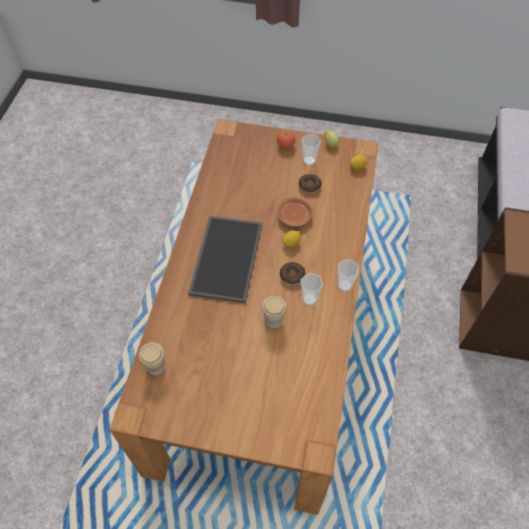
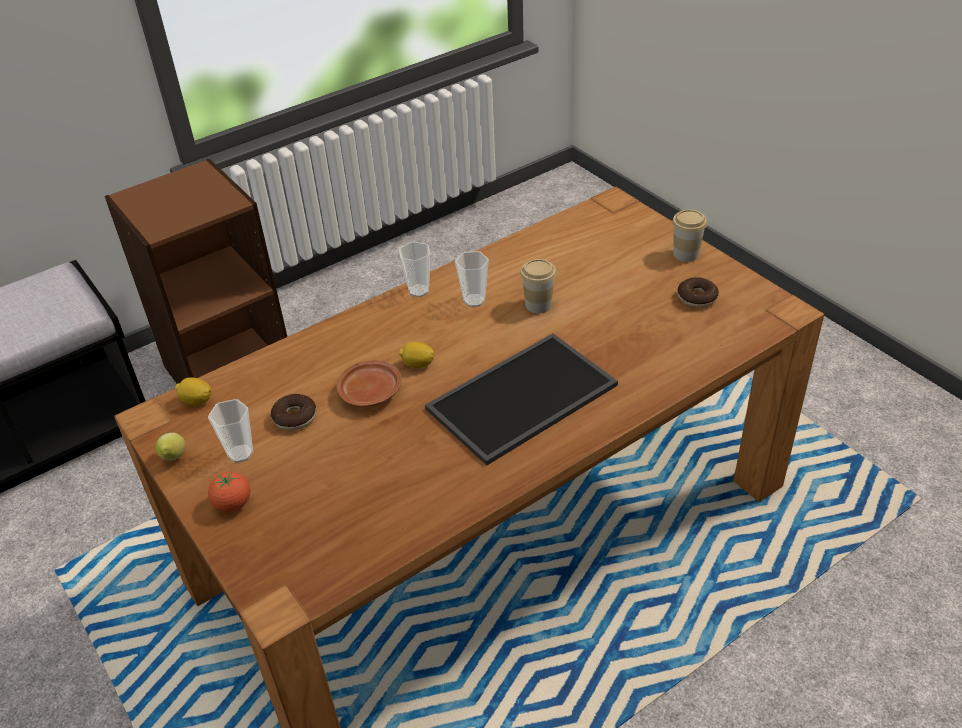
camera: 135 degrees left, 15 degrees down
(156, 366) = (725, 338): cup -> cup (686, 254)
(292, 276) = (463, 331): donut -> donut (697, 298)

